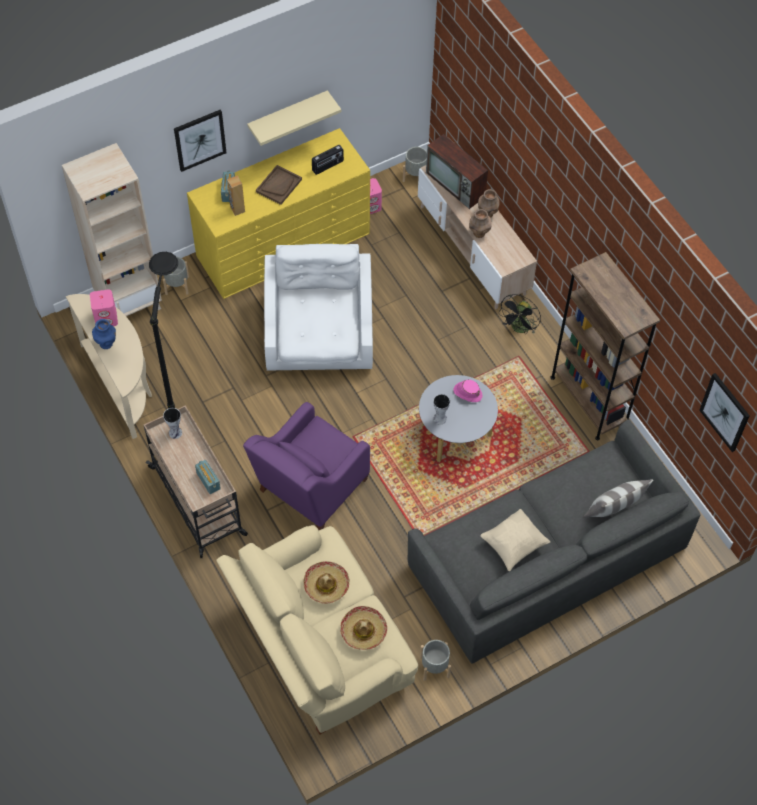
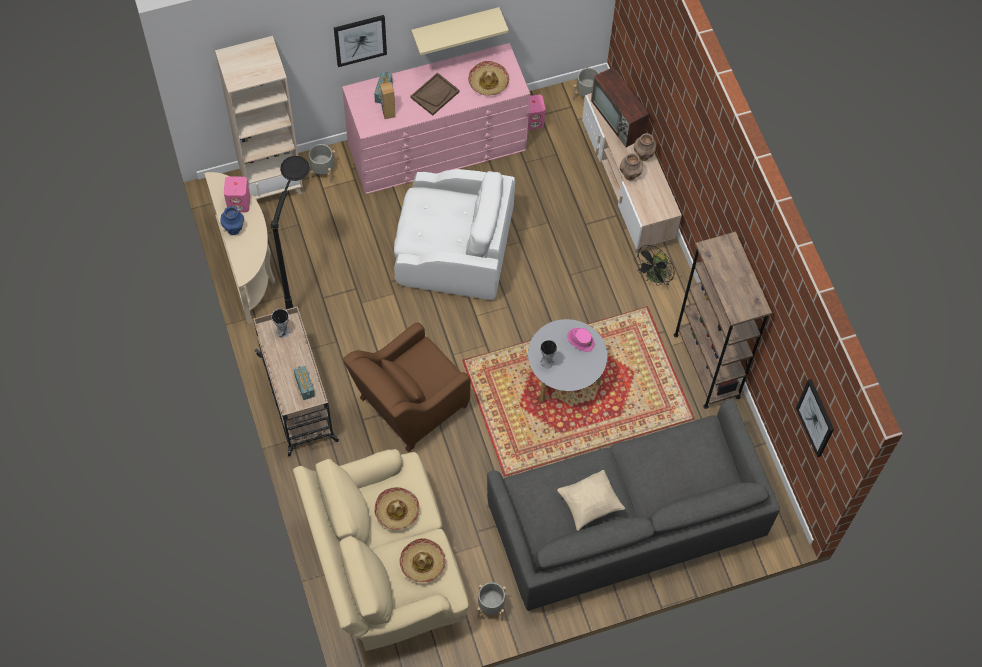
camera: 10 degrees right, 5 degrees up
(283, 244) = (437, 147): yellow dresser -> pink dresser
(310, 488) = (409, 405): purple armchair -> brown armchair
(319, 335) = (452, 249): white armchair -> white armchair turned 90 degrees clockwise
(328, 166) = (488, 82): radio -> hat
(613, 511) = (696, 488): pillow -> none

